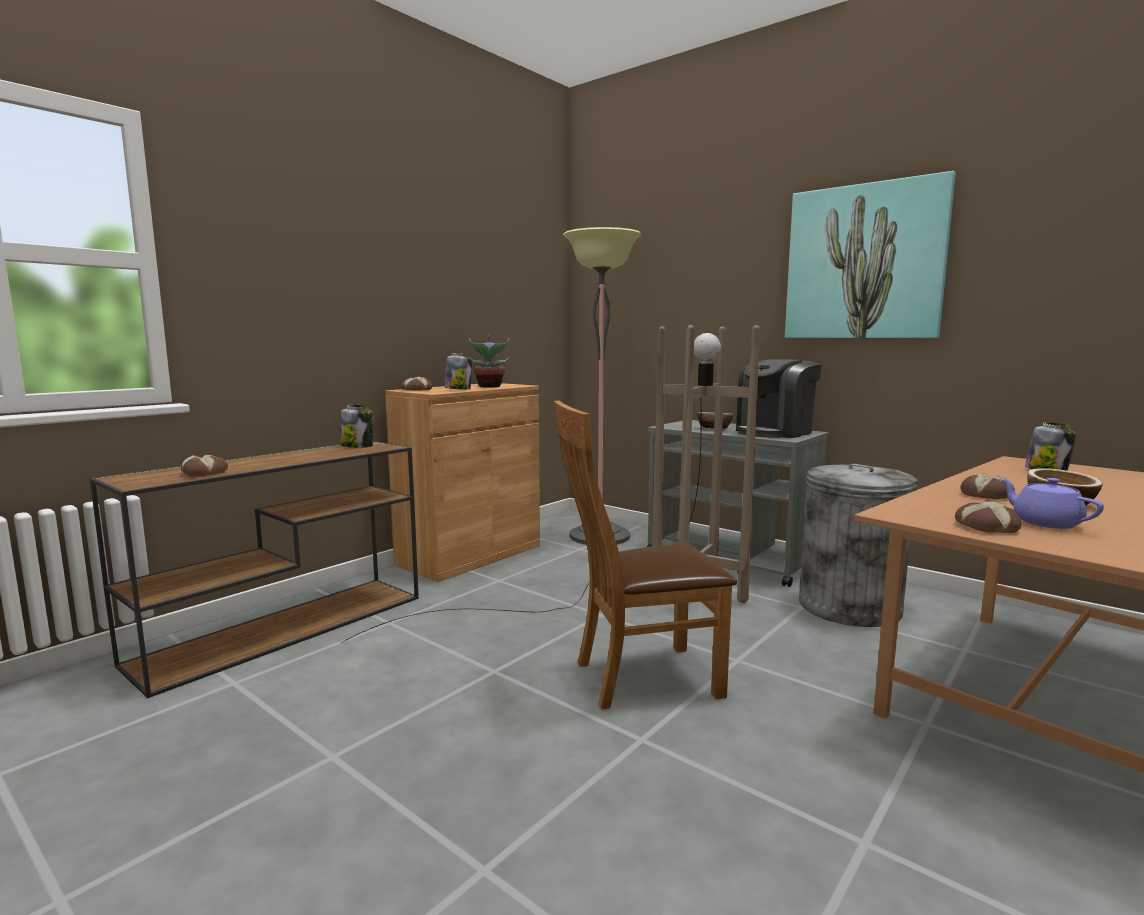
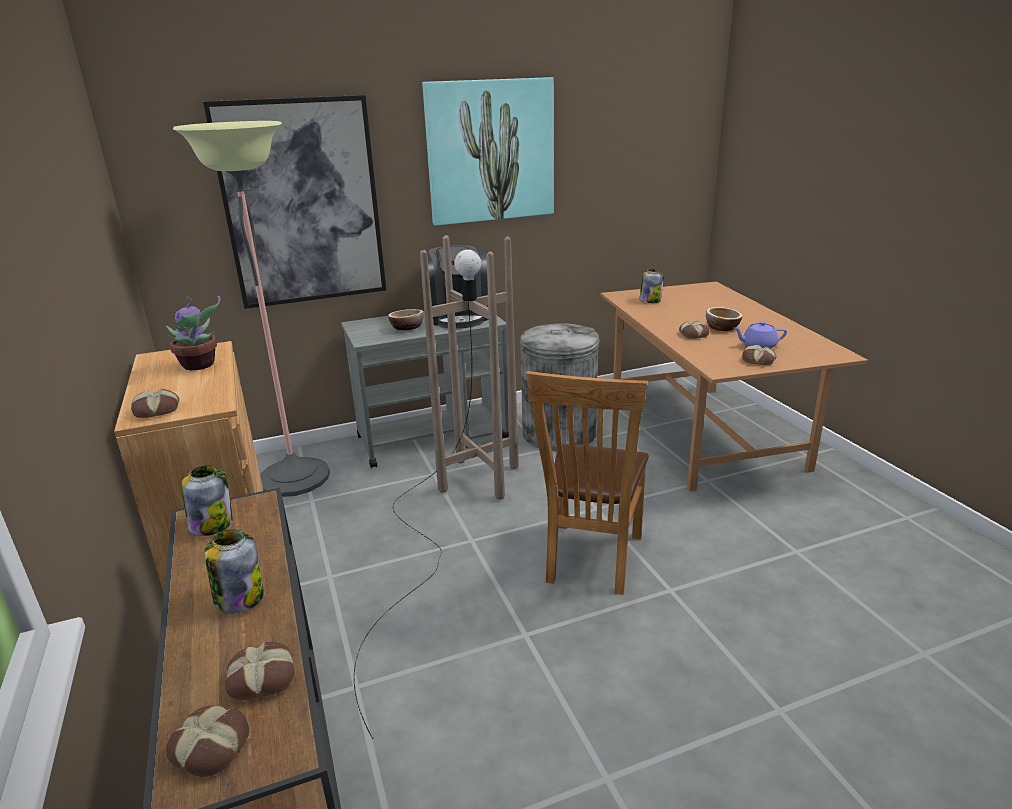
camera: 60 degrees left, 15 degrees up
(148, 476) = (212, 746): none -> bread
(458, 389) = (202, 386): jar -> jar (239, 597)
(677, 308) = (302, 203): none -> picture

